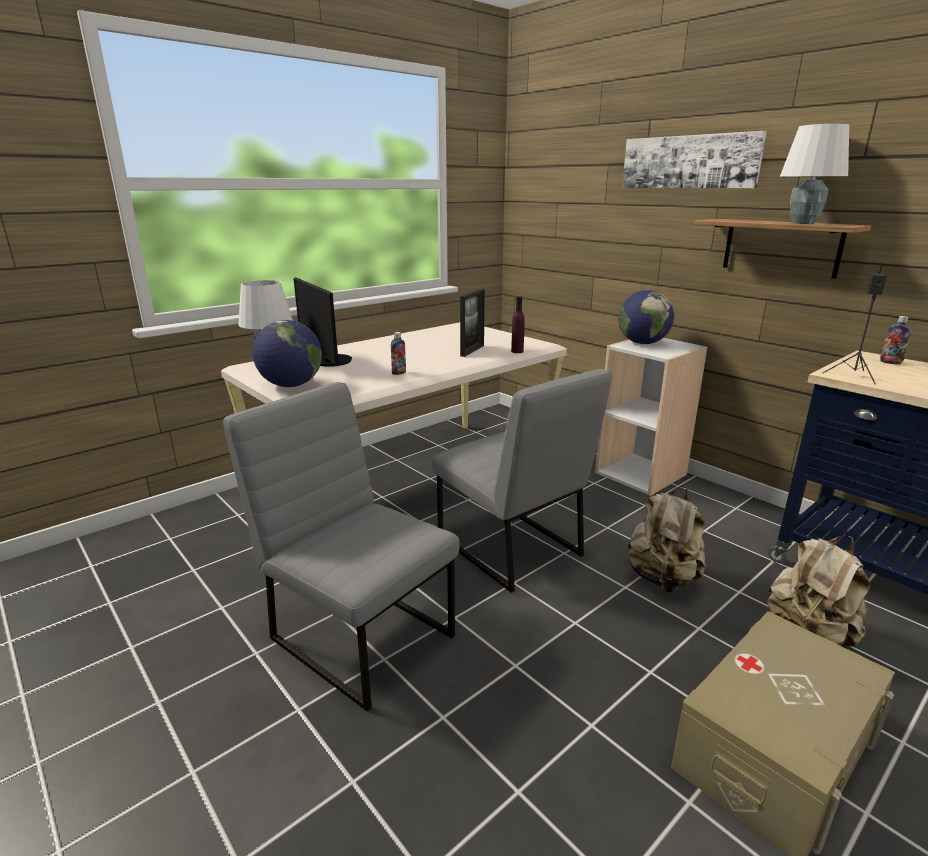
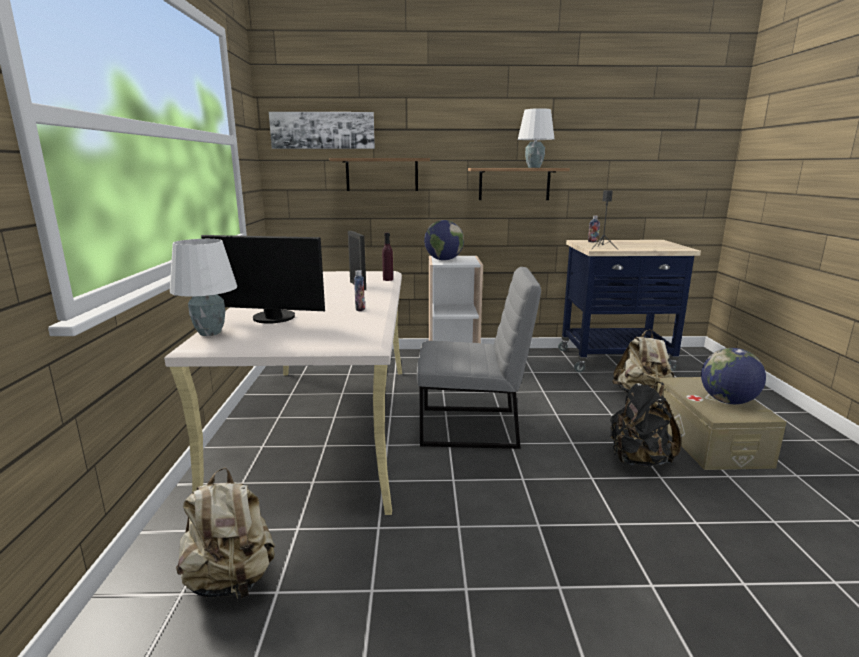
camera: 50 degrees left, 5 degrees down
(291, 385) = (308, 340): globe -> globe (727, 401)
(359, 633) = (498, 525): grey chair -> none
(608, 691) = (638, 460): none -> black backpack
(610, 223) = (382, 174): none -> shelf
(662, 578) = (560, 401): beige backpack -> beige backpack (231, 581)
(689, 162) = (443, 129): picture -> picture (322, 130)

